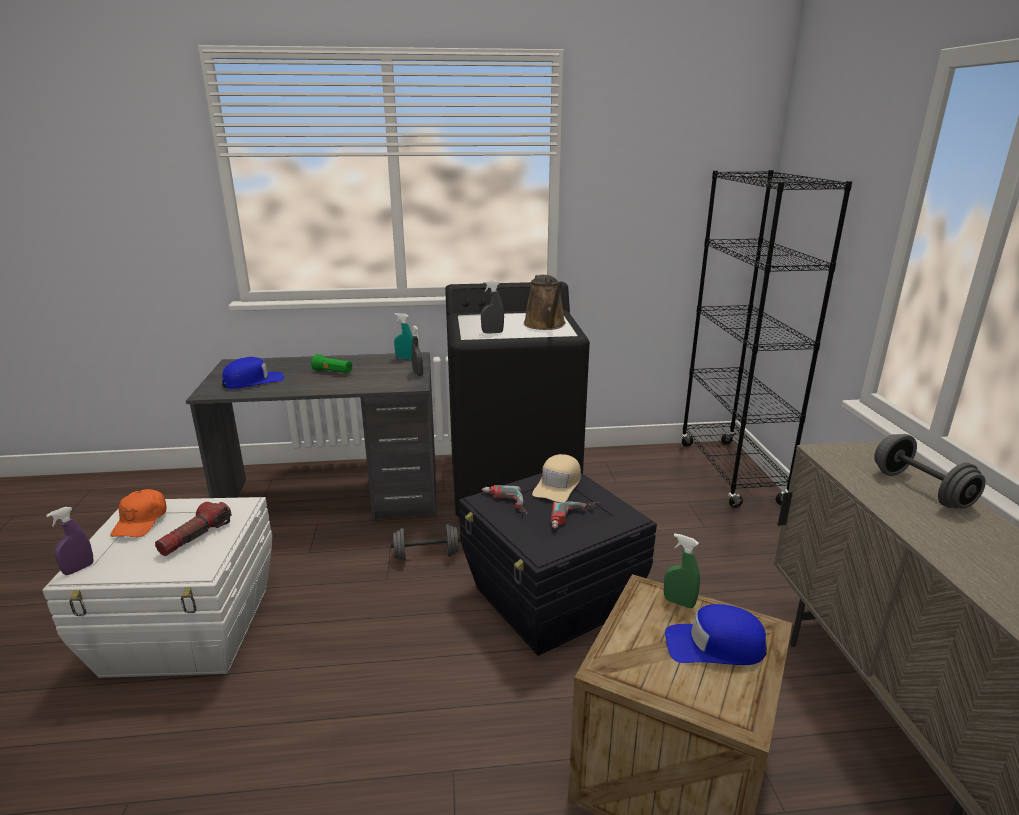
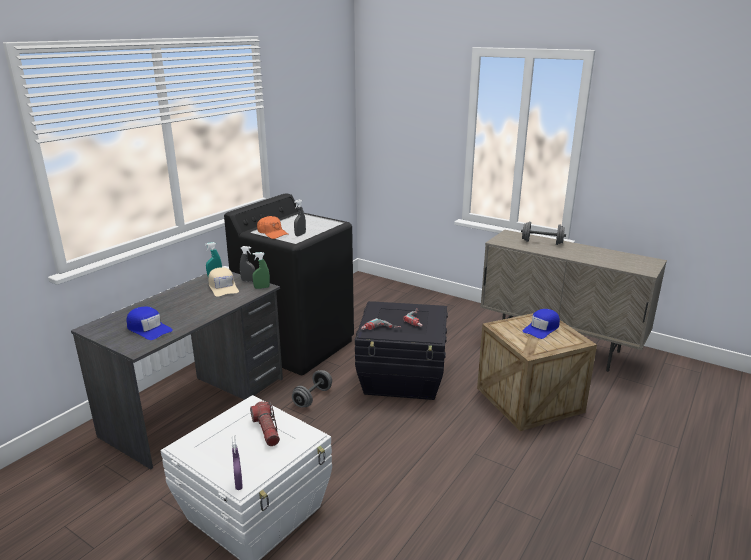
camera: 50 degrees left, 0 degrees up
(141, 521) = (210, 447): orange cap -> orange cap (272, 233)
(253, 381) = (148, 329): blue cap -> blue cap turned 120 degrees clockwise
(333, 372) = (191, 301): green flashlight -> none
(546, 325) = (314, 222): brown watering can -> none
(558, 485) = (384, 311): beige cap -> beige cap (223, 287)
(679, 602) = (511, 323): green spray bottle -> green spray bottle (262, 287)
(730, 473) = (381, 287): black bookcase -> none

